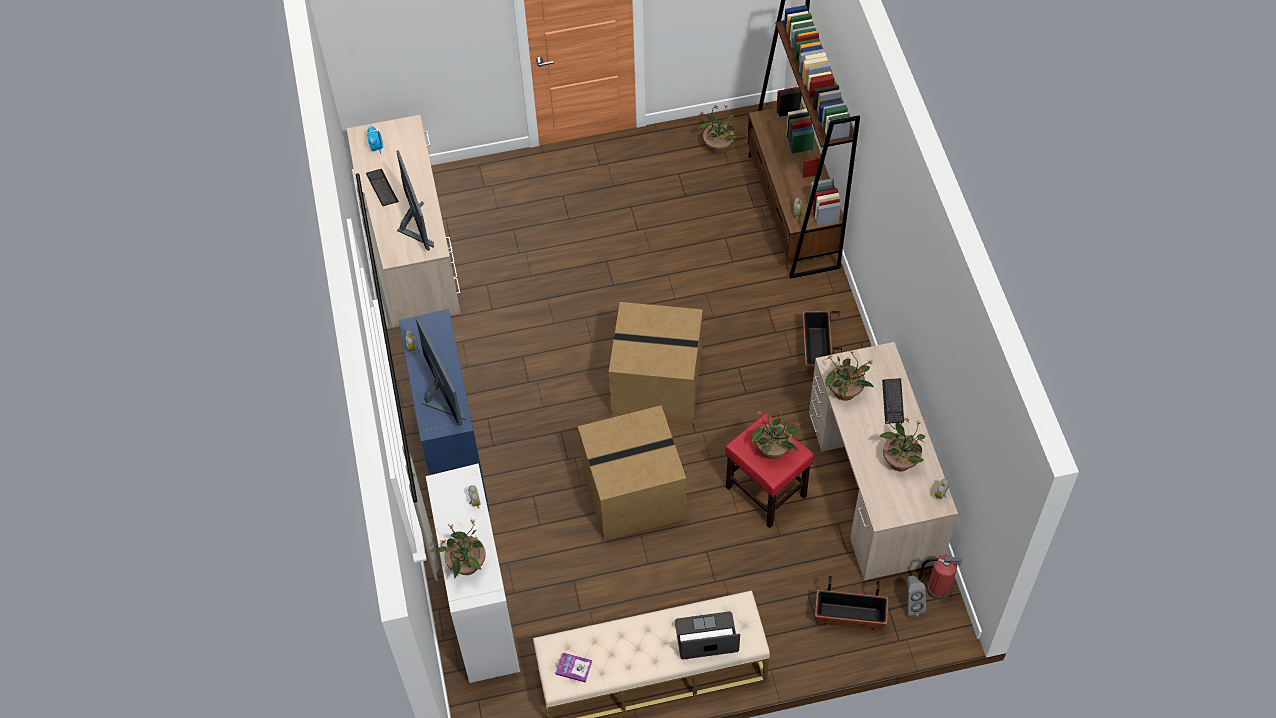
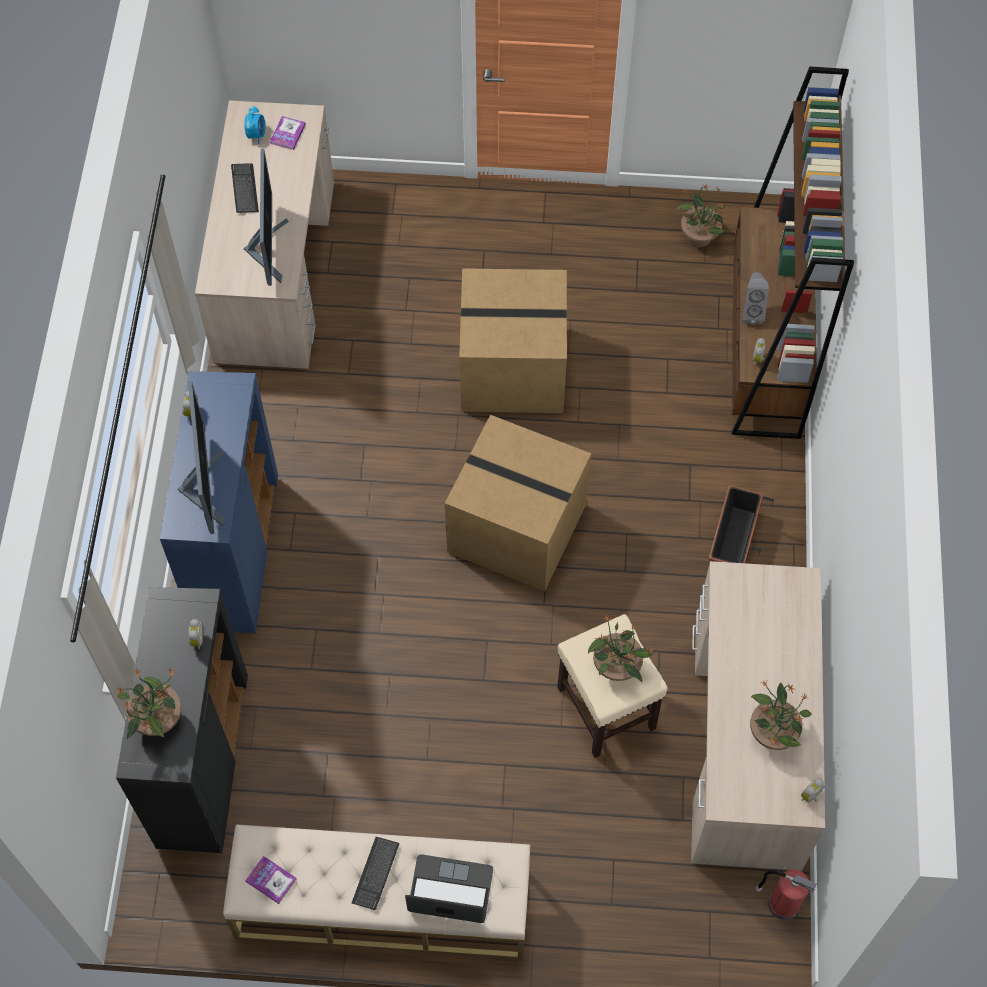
camera: 15 degrees right, 5 degrees up
(400, 141) = (287, 134): none -> book
(481, 611) = (202, 760): white cabinet -> black cabinet
(632, 495) = (437, 663): cardboard box -> cardboard box (511, 370)
(765, 491) = (605, 707): red stool -> beige stool
(845, 391) = (733, 618): potted plant -> none
(849, 617) = (656, 906): planter -> none
(892, 401) = (790, 649): keyboard -> keyboard (375, 873)
(911, 604) = (741, 914): grey speaker -> grey speaker (751, 312)

